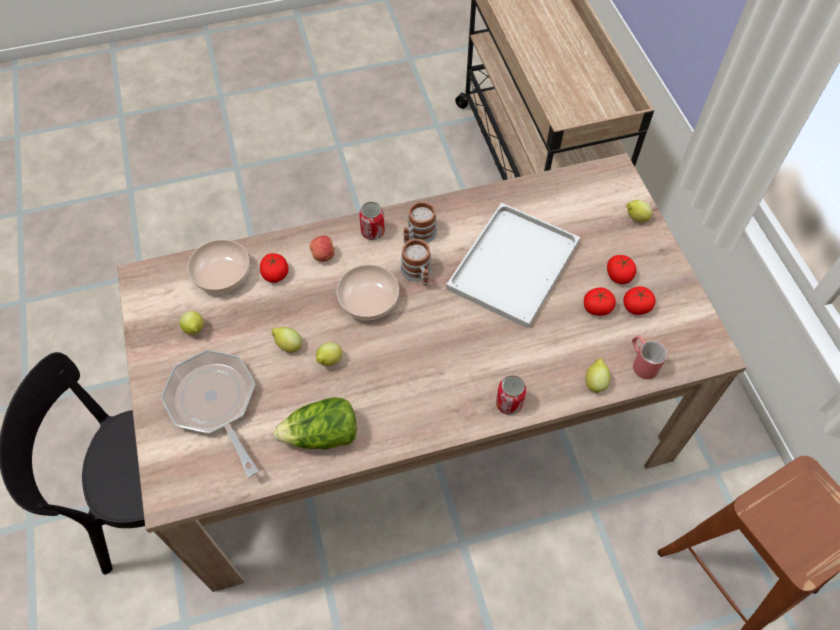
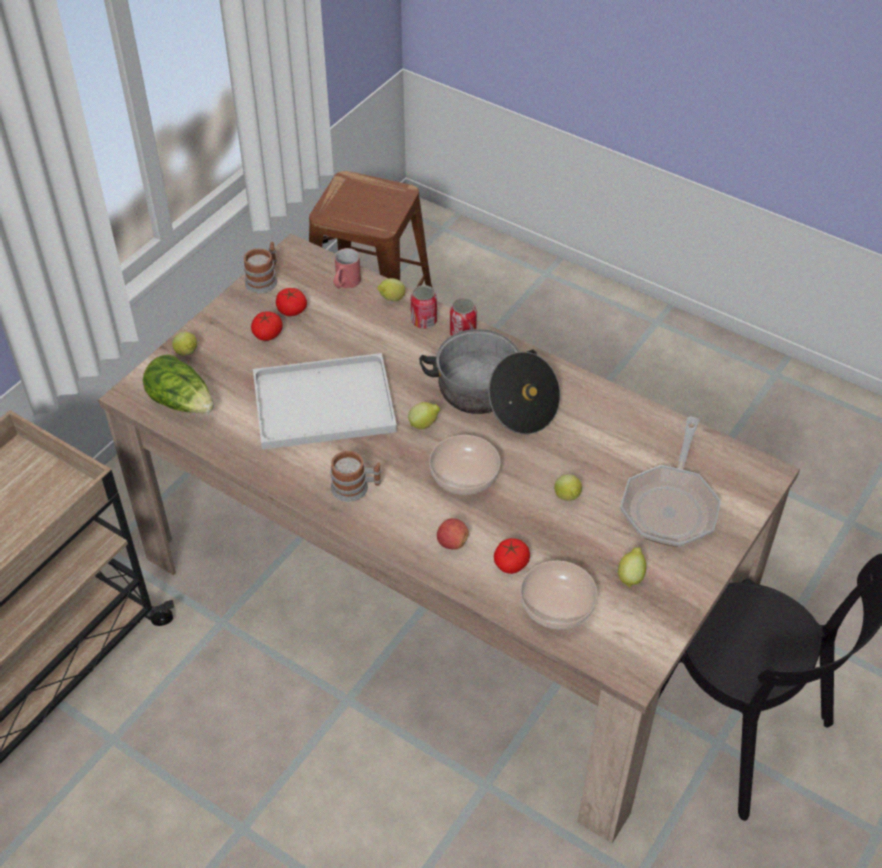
camera: 130 degrees left, 10 degrees down
(322, 435) = (612, 420): lettuce -> lettuce (182, 402)
(329, 361) = (550, 460): lemon -> lemon (424, 424)
(372, 232) = (386, 524): can -> can (424, 321)
(418, 274) = (400, 460): mug -> mug (264, 279)
(421, 372) = (493, 398): none -> cooking pot
(597, 307) = (316, 331): tomato -> none

